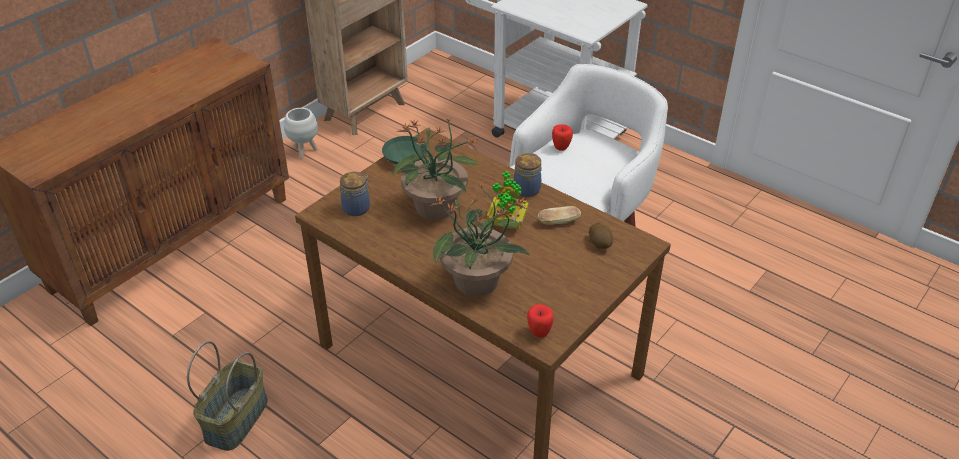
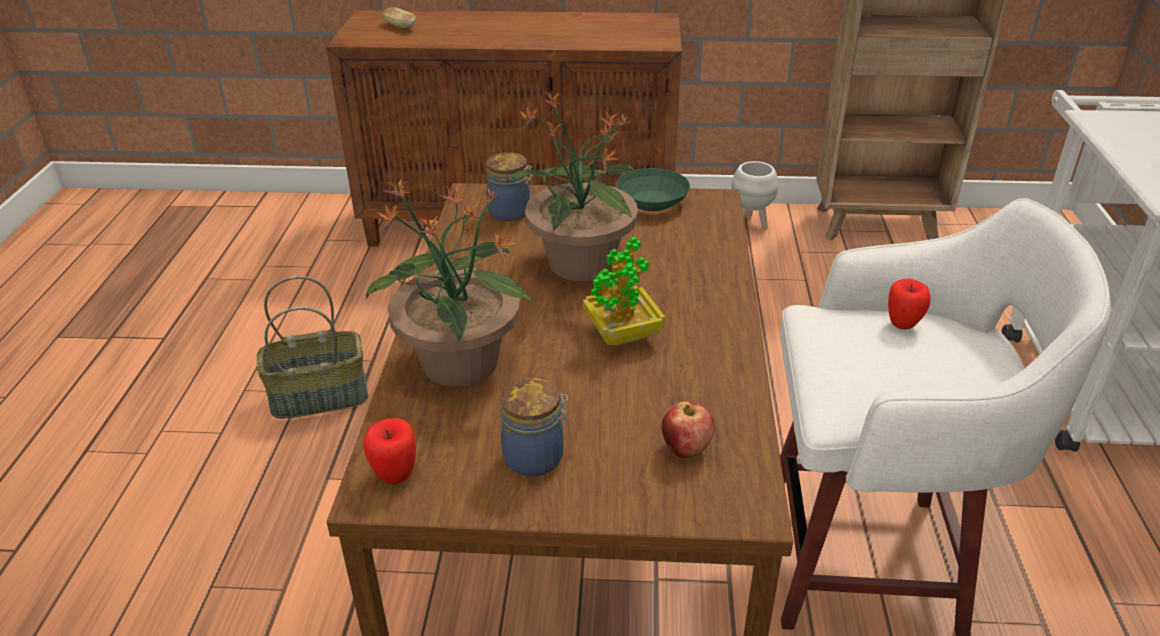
camera: 55 degrees right, 5 degrees down
(527, 189) = (724, 319): jar -> jar (536, 458)
(558, 222) = (684, 382): bread -> bread (400, 27)
(600, 243) = (686, 449): potato -> apple

